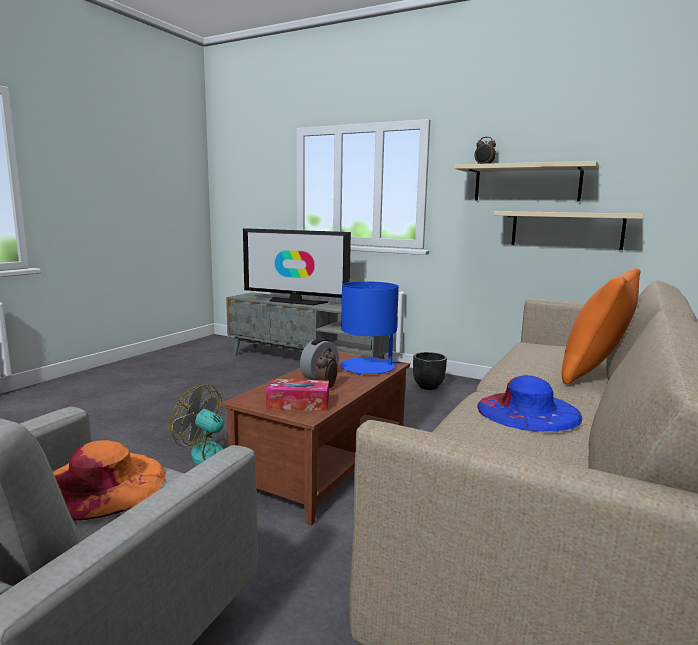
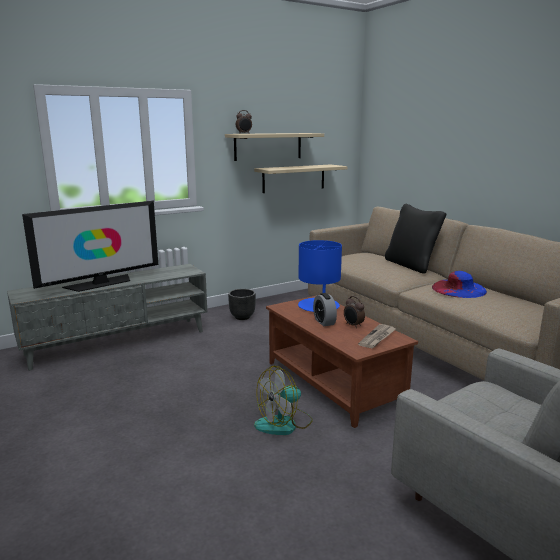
camera: 60 degrees left, 5 degrees up
(100, 484) = (482, 411): orange hat -> none
(298, 404) = (377, 338): tissue box -> newspaper
(594, 375) = (411, 265): orange pillow -> black pillow

